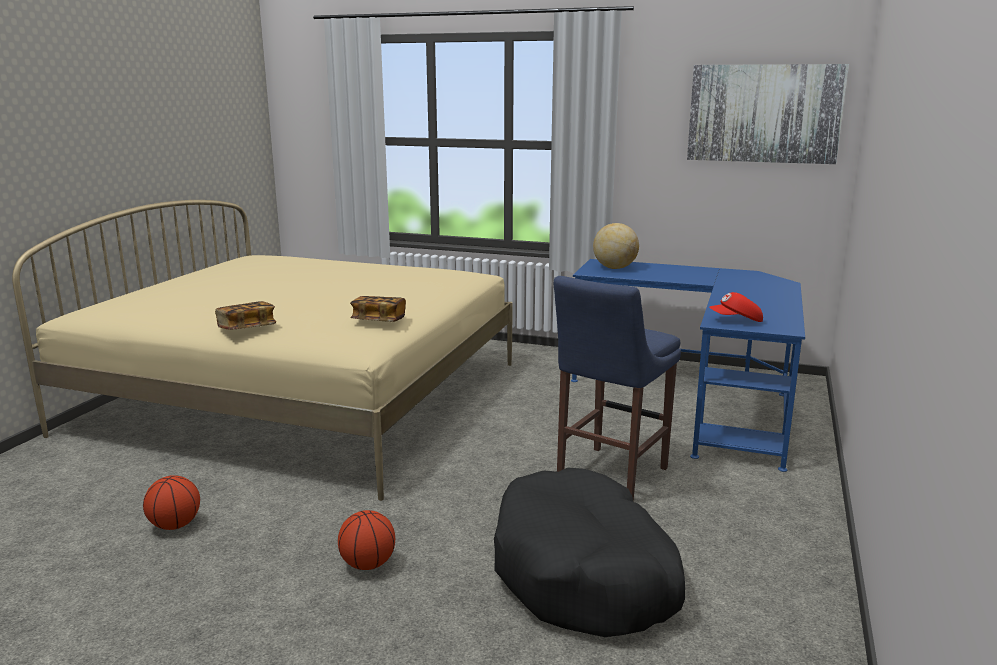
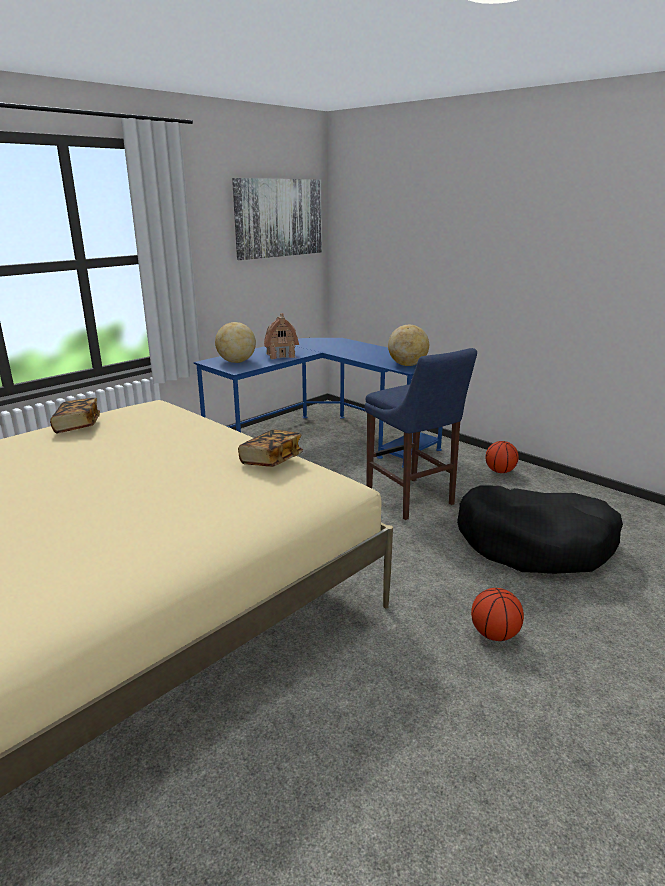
camera: 65 degrees left, 5 degrees up
(175, 526) = (361, 768): basketball -> basketball (500, 471)
(247, 328) = (213, 531): book -> book (77, 426)
(667, 275) = (281, 355): none -> toy house
(736, 321) = (407, 365): red cap -> globe

